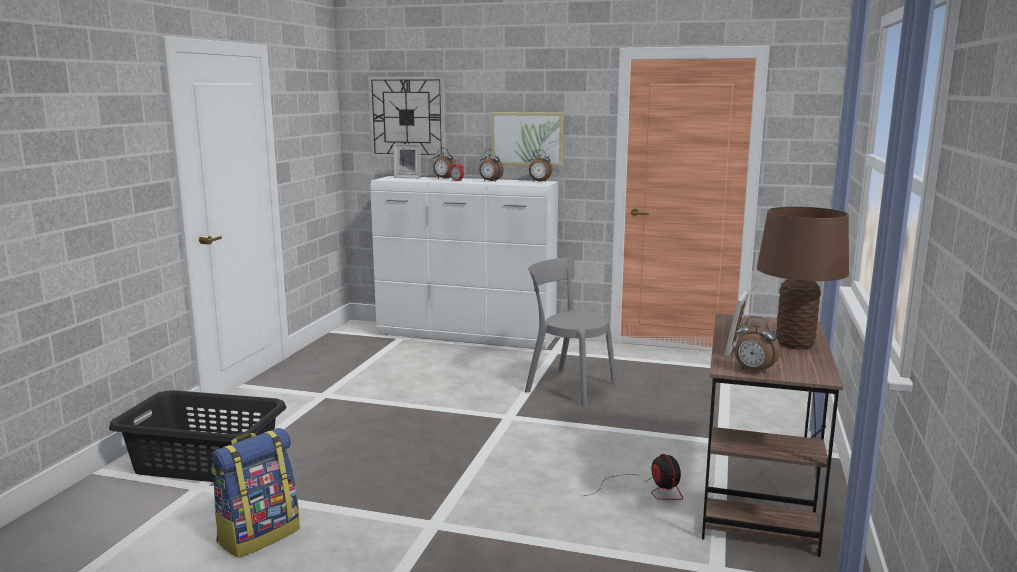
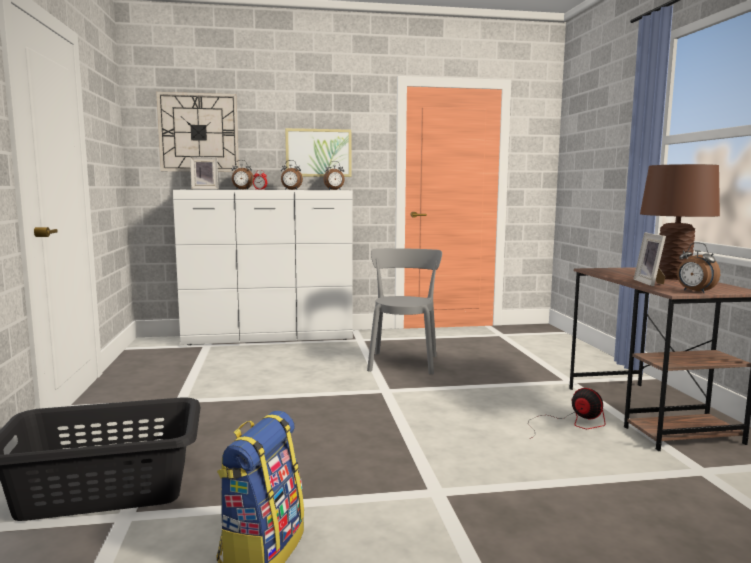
camera: 25 degrees left, 5 degrees down
(567, 386) = (403, 362): grey chair -> grey chair turned 90 degrees clockwise
(753, 371) = (694, 291): alarm clock -> alarm clock turned 45 degrees clockwise

